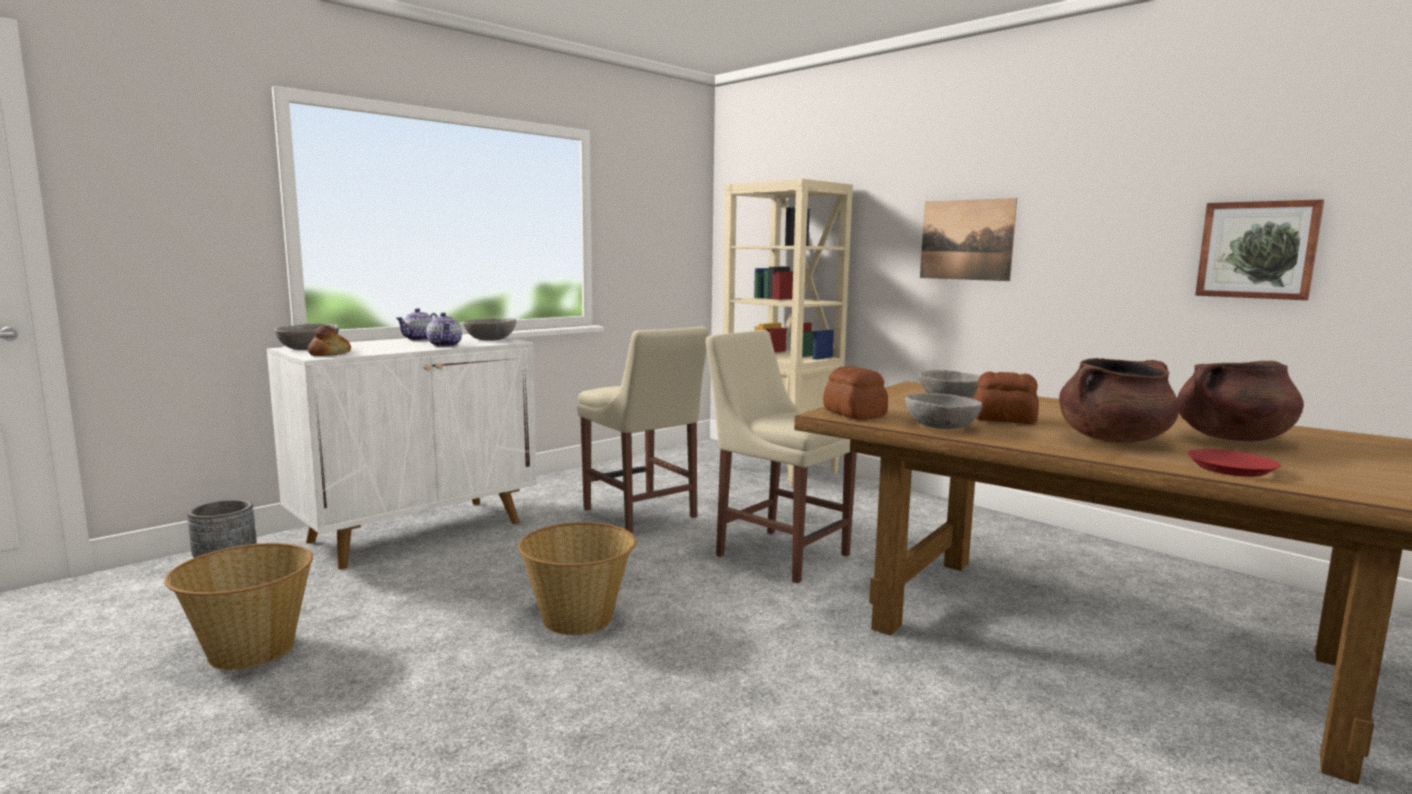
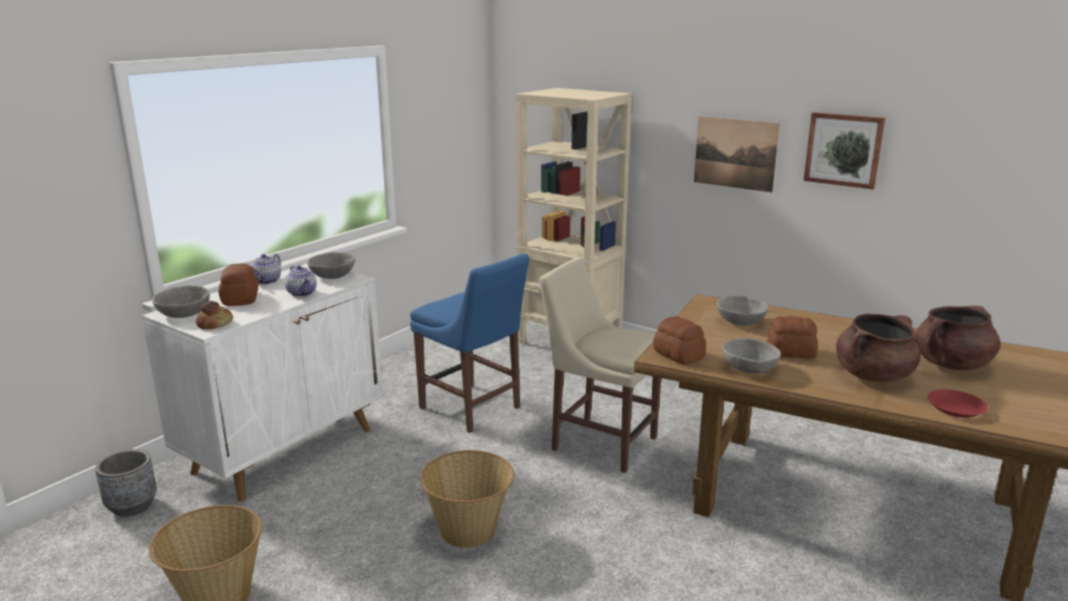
camera: 10 degrees left, 10 degrees up
(378, 345) = (241, 299): none -> bread
(642, 515) = (473, 409): beige chair -> blue chair
(1257, 250) = (967, 187): picture -> picture (844, 149)

